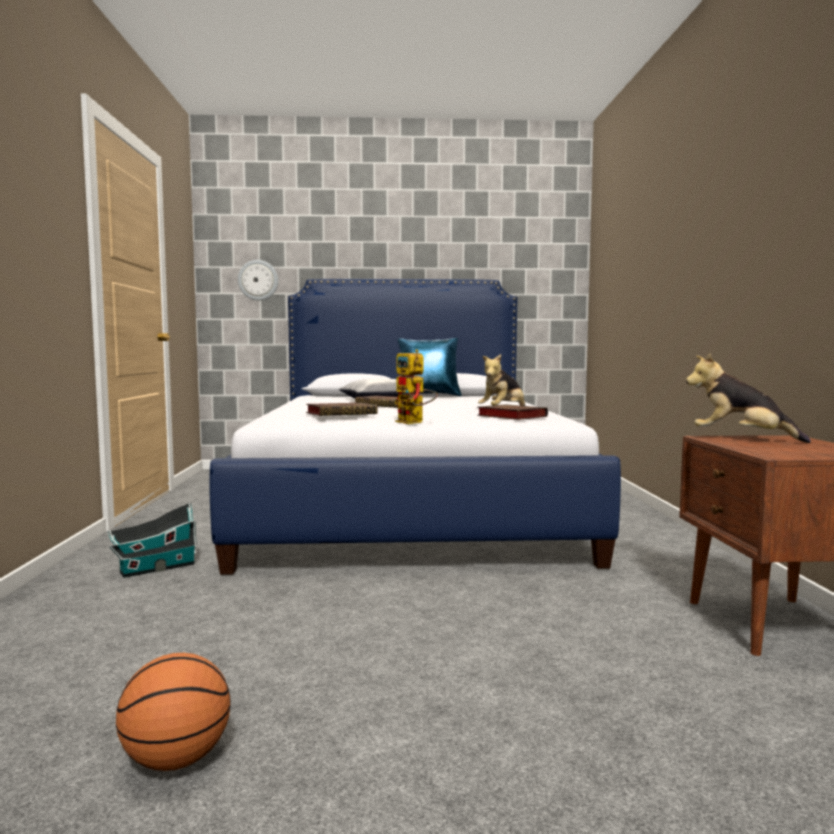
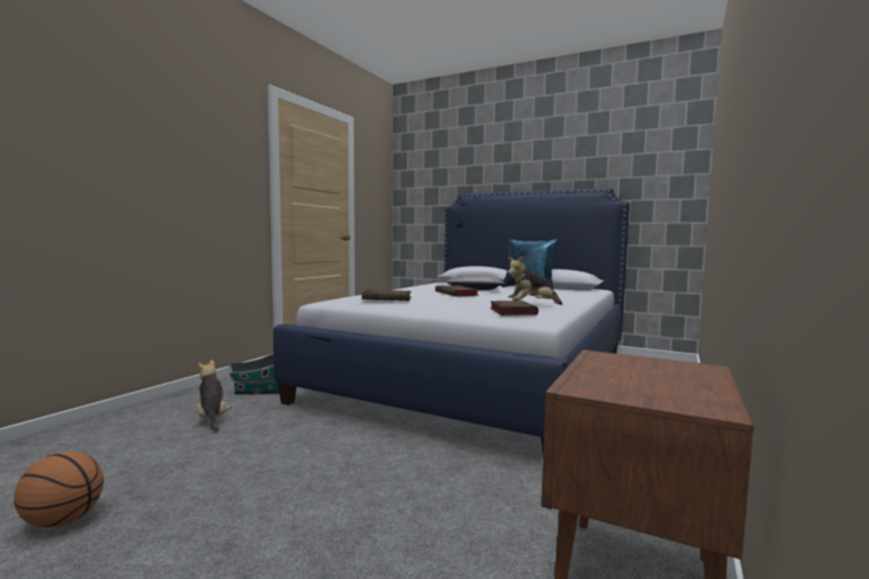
camera: 30 degrees right, 0 degrees up
(258, 280) = (429, 196): wall clock -> none
(415, 422) = (416, 310): toy robot -> none
(741, 438) = (630, 361): plush toy -> plush toy (212, 419)

